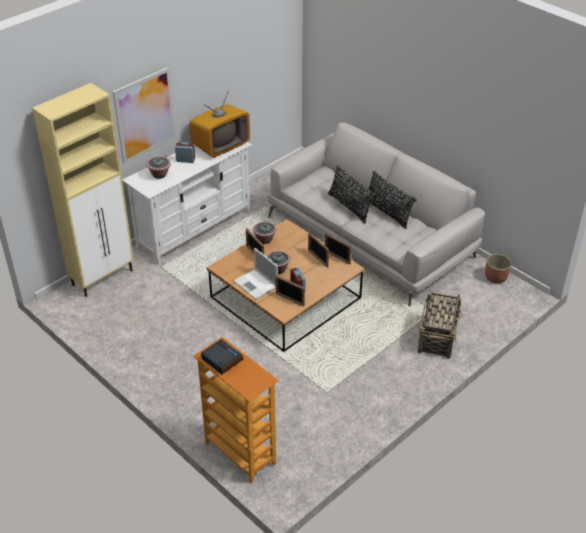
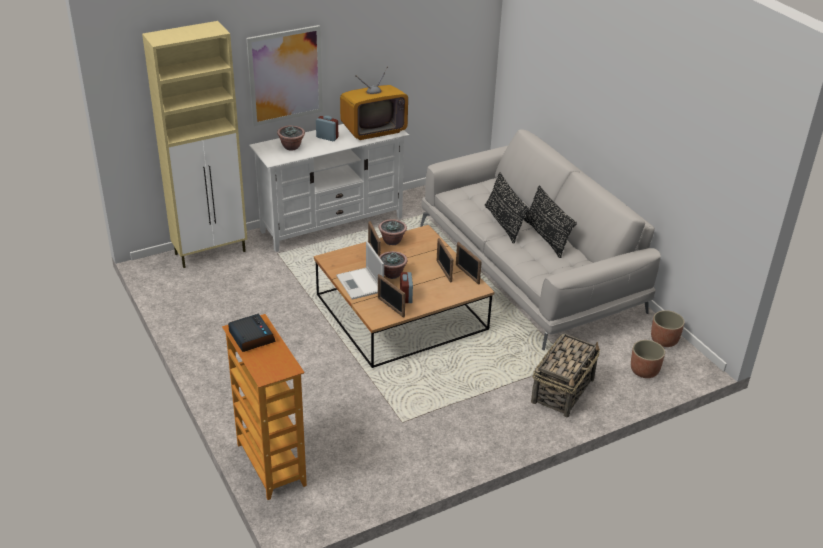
camera: 15 degrees right, 5 degrees down
(490, 306) = (644, 371): none -> planter

